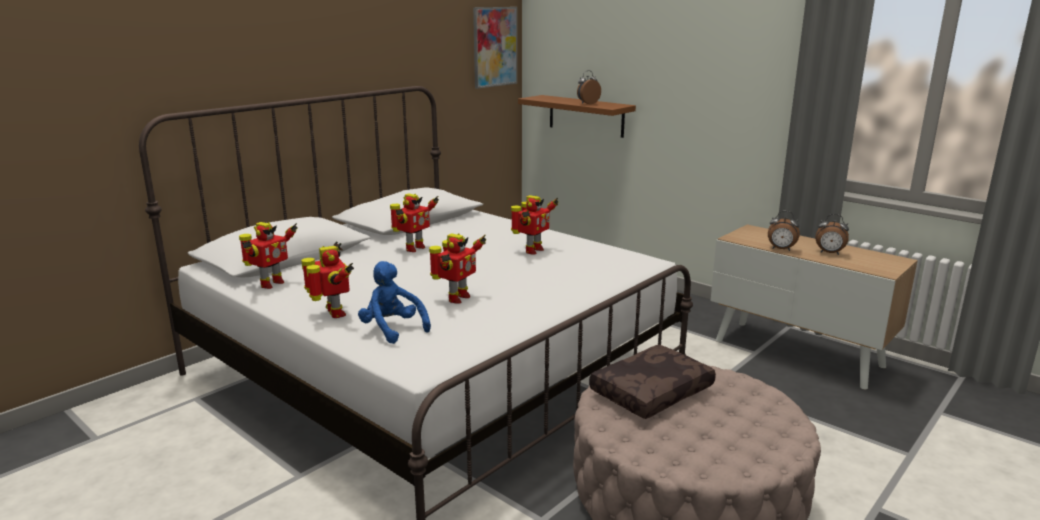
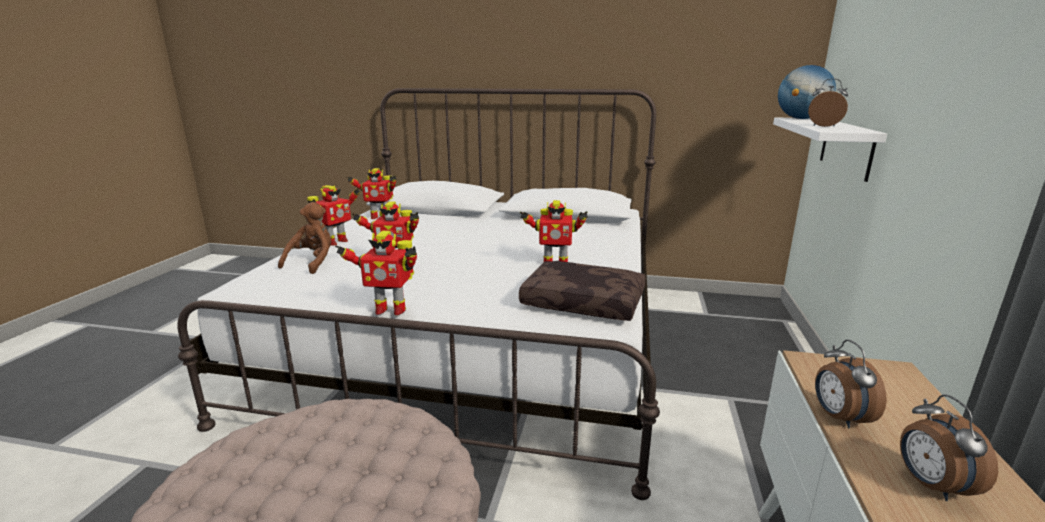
camera: 60 degrees right, 0 degrees up
(392, 329) = (313, 263): blue plush toy -> brown plush toy
(413, 248) = (498, 229): toy robot -> toy robot (390, 309)
(495, 47) = (771, 55): picture -> none
(540, 97) = (801, 119): none -> globe
(586, 116) = (846, 147): brown shelf -> white shelf
(650, 391) = (356, 440): brown pillow -> brown pillow (584, 302)

